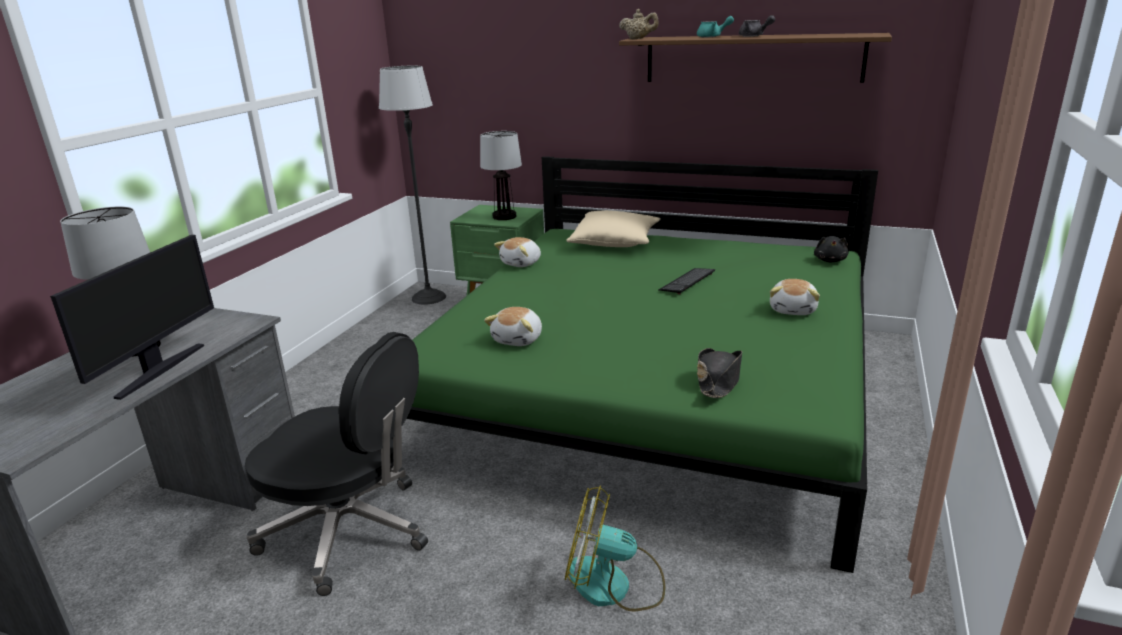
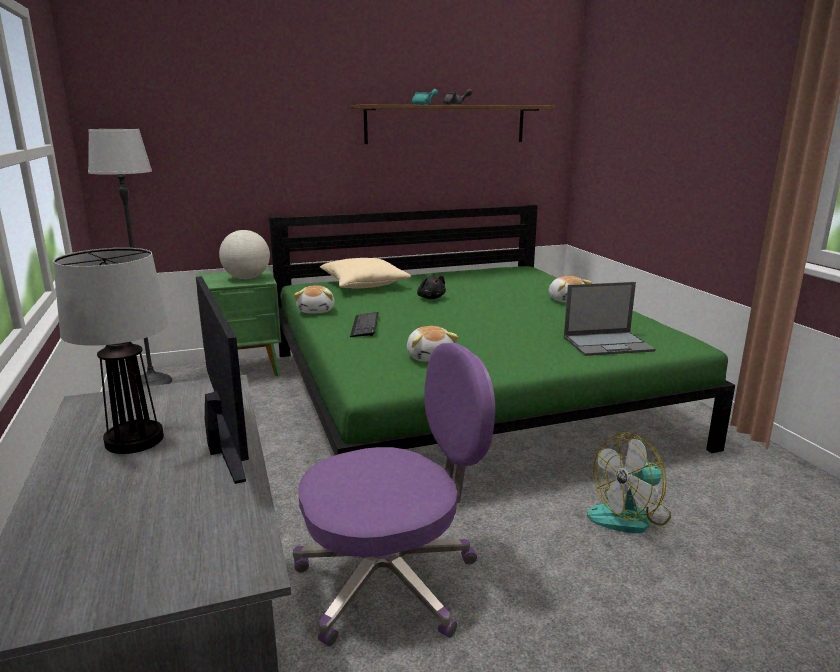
camera: 40 degrees left, 5 degrees down
(350, 531) = (391, 581): black office chair -> purple office chair
(505, 217) = (247, 278): table lamp -> globe
(638, 39) = (371, 104): beige teapot -> none
(687, 282) = (473, 297): keyboard -> keyboard (365, 326)
(718, 380) = (608, 344): black hat -> laptop
(830, 260) = (530, 272): black plush toy -> black plush toy (431, 298)

